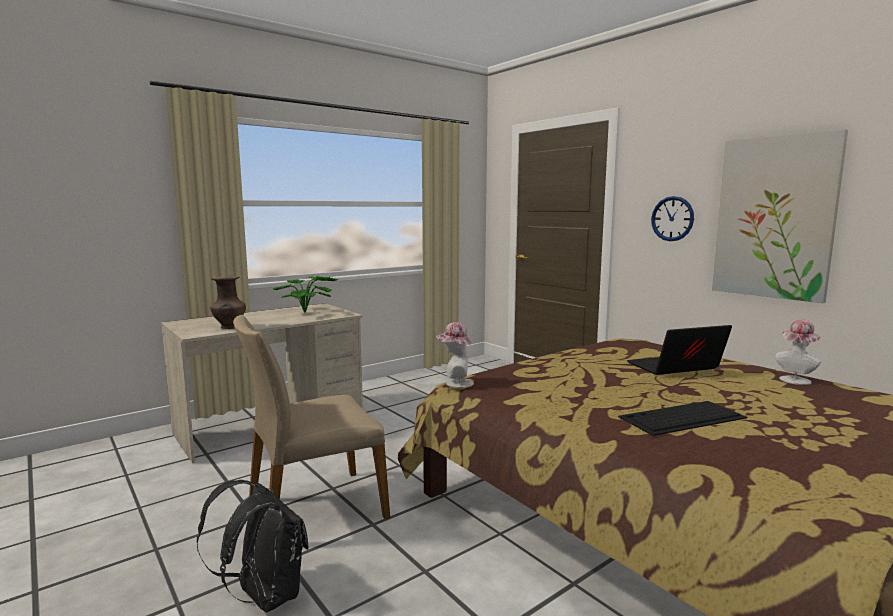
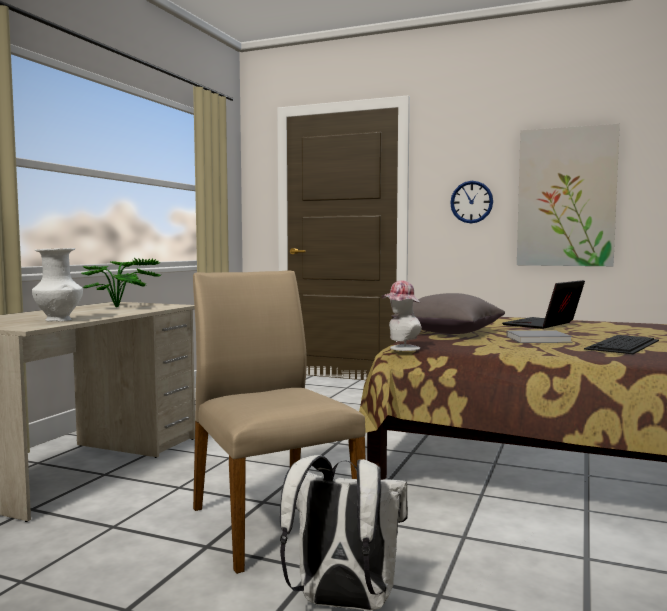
camera: 30 degrees left, 5 degrees down
(229, 327) = (59, 320): brown vase -> white vase
(264, 596) = (342, 603): black backpack -> white backpack
(314, 508) = (272, 522): beige chair -> beige chair turned 120 degrees clockwise
(547, 366) = (448, 332): none -> grey pillow
(610, 392) = (540, 339): none -> grey book
(795, 379) = (629, 323): hat -> none

